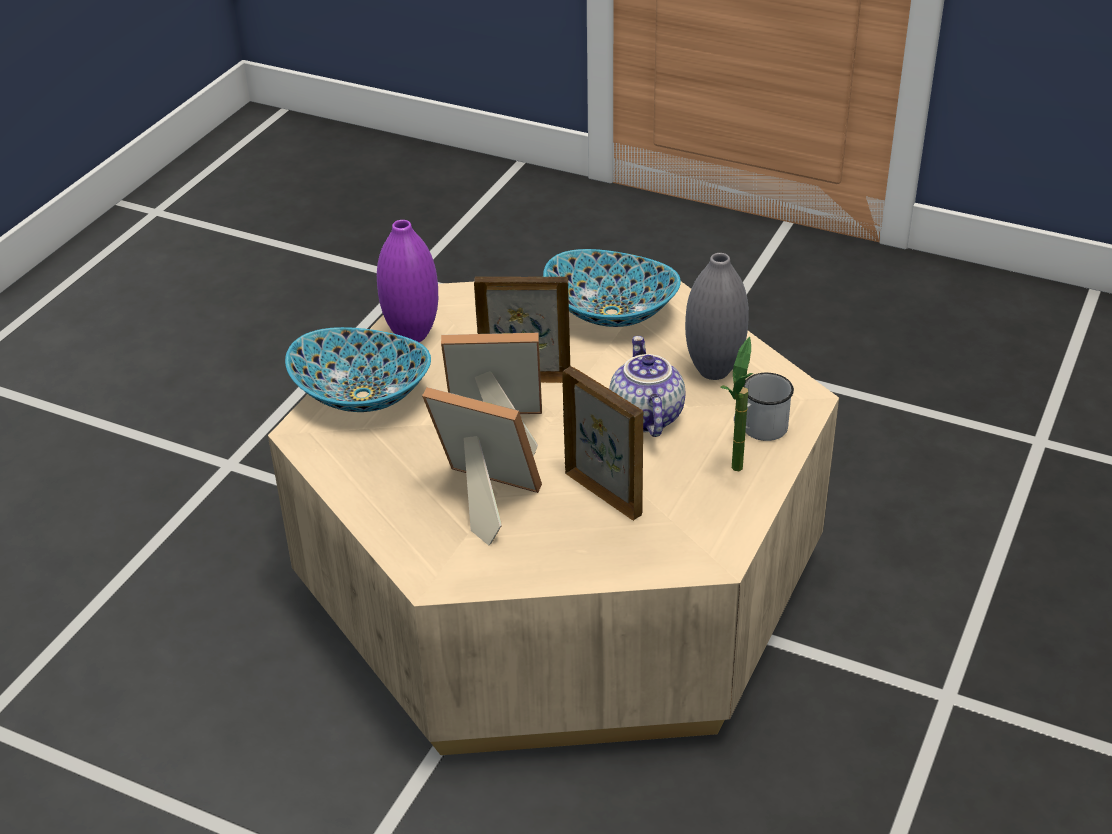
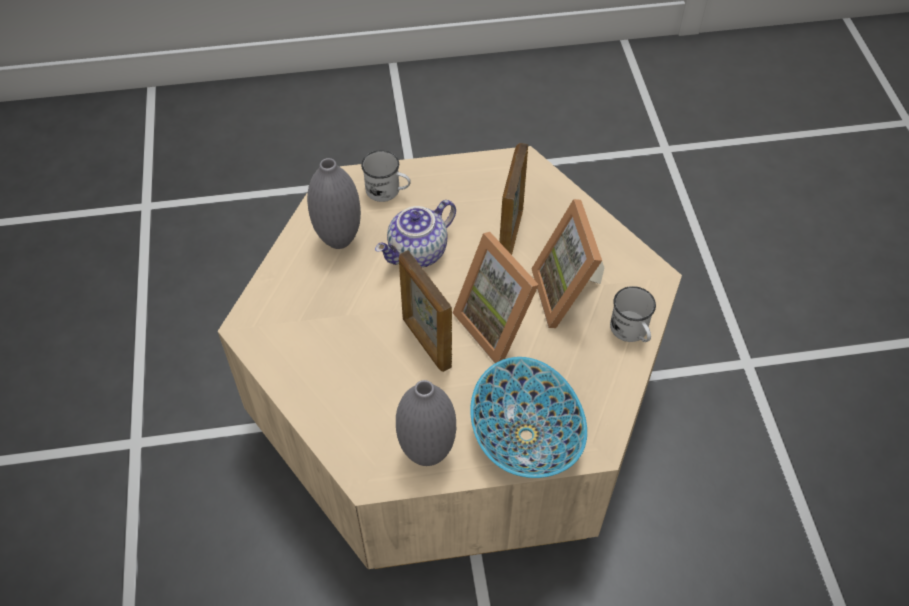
camera: 125 degrees left, 15 degrees up
(388, 521) = (631, 332): none -> white mug
(412, 335) = (427, 453): purple vase -> grey vase
(611, 312) = (304, 334): bowl -> none
(736, 475) = (441, 183): potted plant -> none

